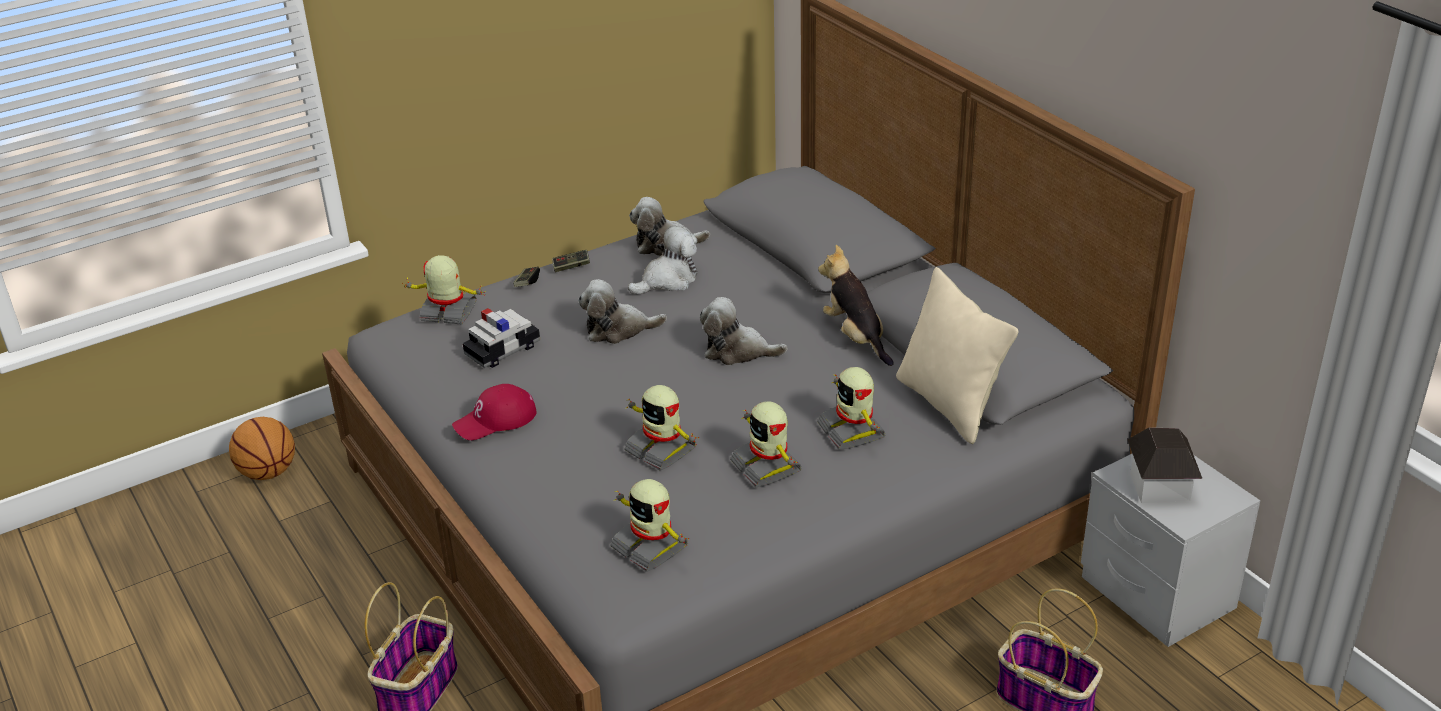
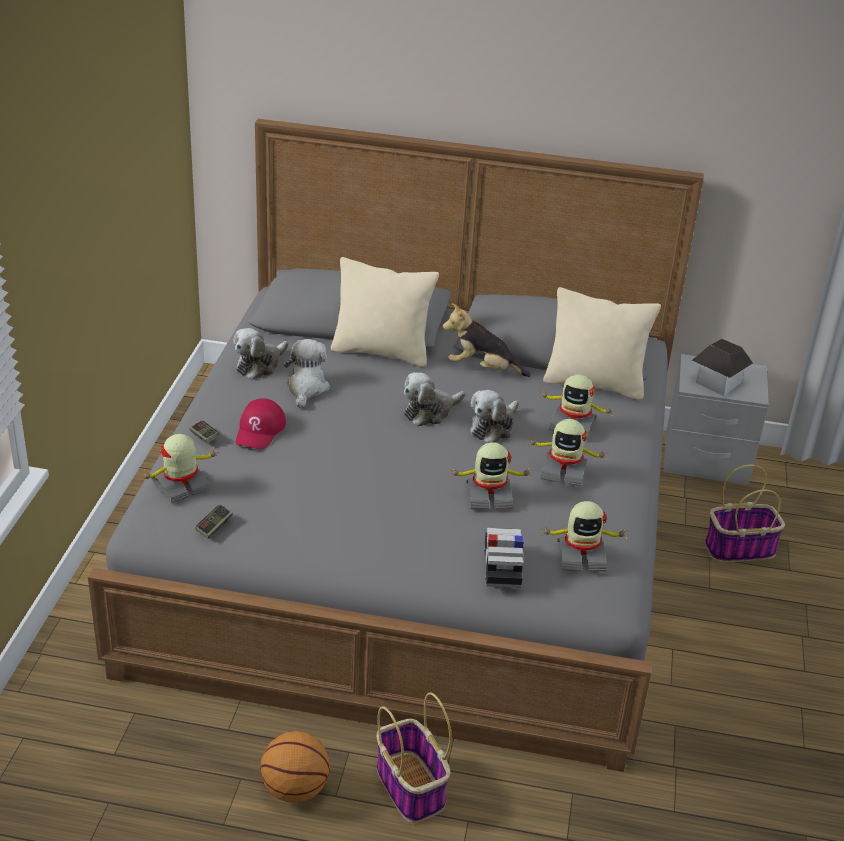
camera: 50 degrees left, 0 degrees up
(269, 473) = (43, 726): basketball -> basketball (296, 789)
(495, 420) = (351, 539): red cap -> red cap (260, 430)
(503, 350) = (272, 491): toy car -> toy car (502, 567)
(571, 266) = (218, 410): game controller -> game controller (214, 526)
(618, 329) = (329, 436): plush toy -> plush toy (493, 427)
(787, 279) = (382, 352): none -> beige pillow

